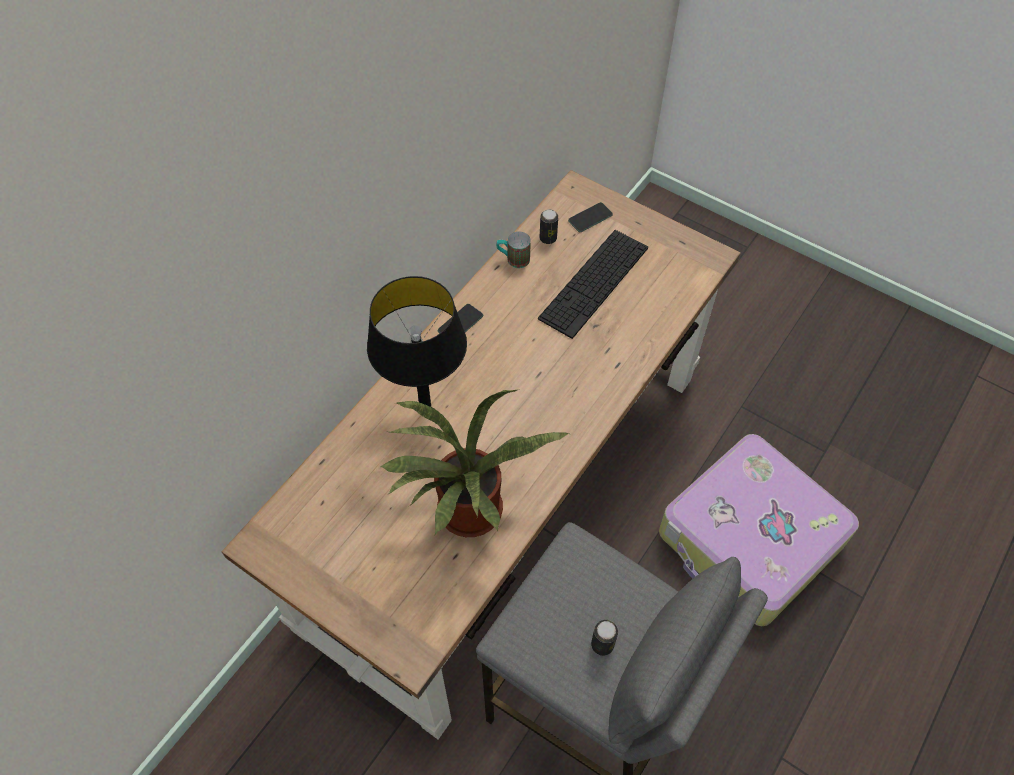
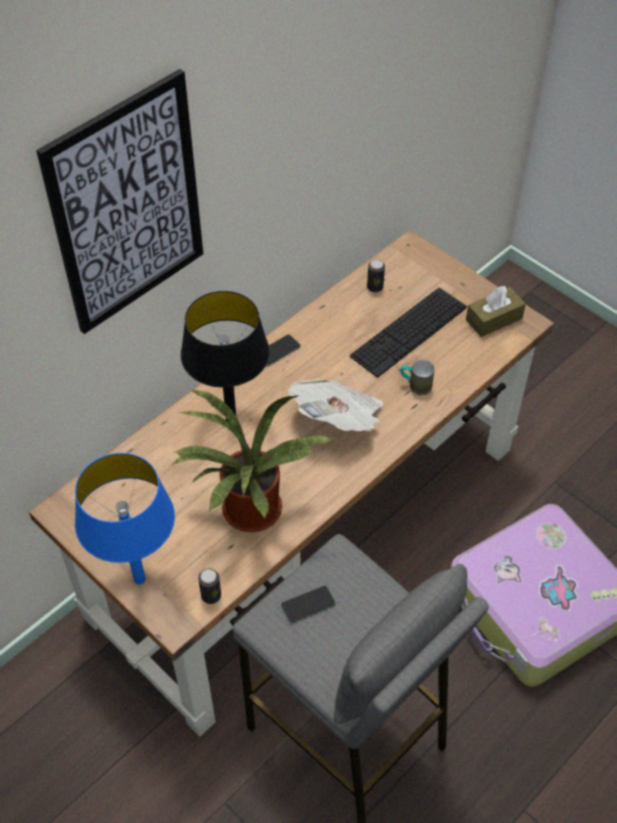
camera: 10 degrees right, 5 degrees down
(290, 200) = (127, 206): none -> picture
(362, 611) = (139, 579): none -> blue table lamp
(513, 259) = (338, 301): mug -> mug (415, 386)
(541, 392) = (338, 419): none -> newspaper
(590, 218) = (418, 274): phone -> phone (308, 605)
(602, 644) = (344, 639): can -> can (211, 595)
(678, 257) = (494, 319): none -> brown tissue box

